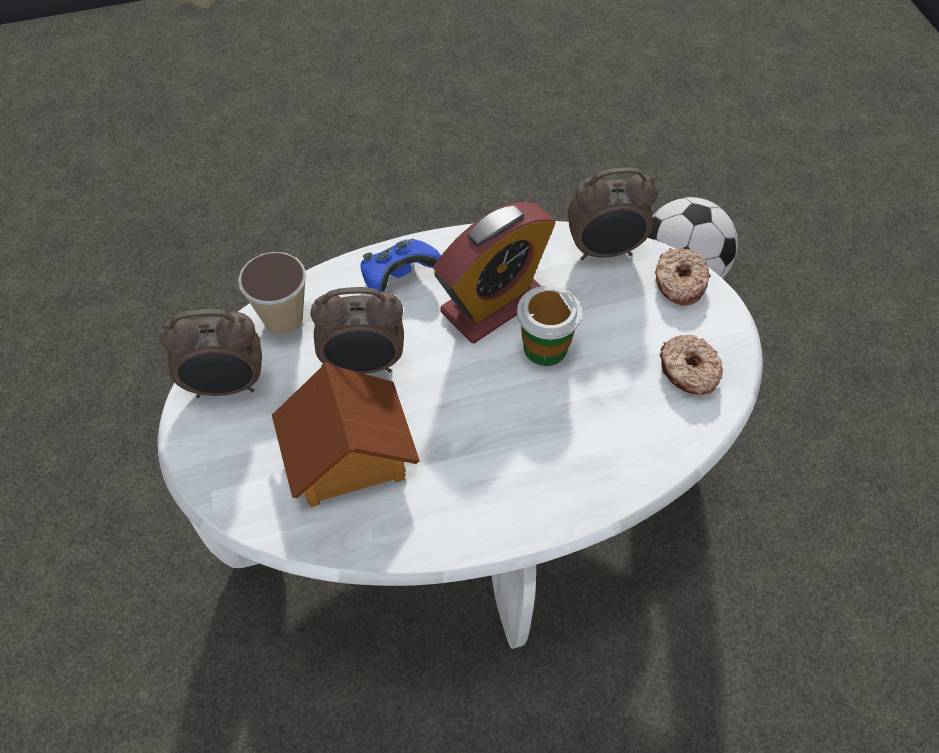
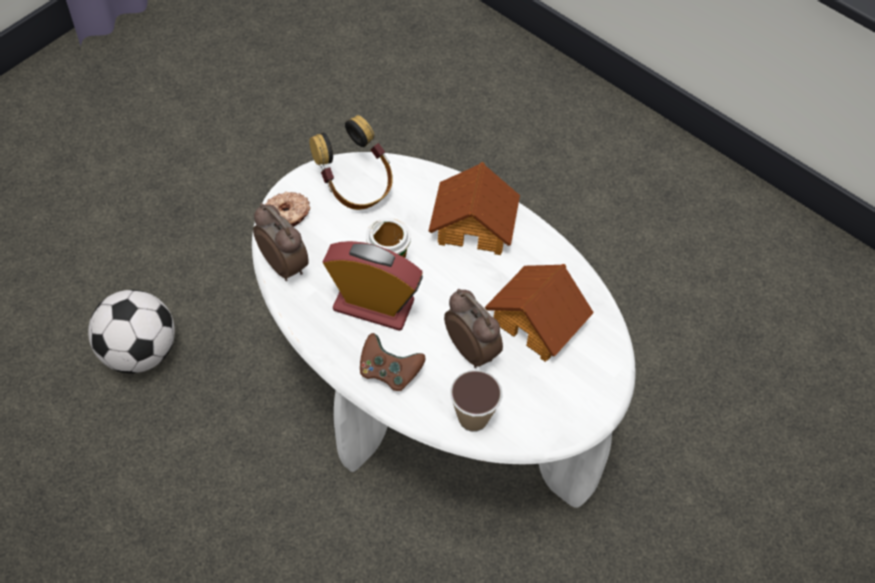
camera: 125 degrees left, 0 degrees up
(227, 386) = (544, 417): alarm clock -> none
(399, 277) = (389, 371): blue game controller -> brown game controller
(541, 470) = (474, 225): none -> toy house
(688, 371) = (355, 185): donut -> headphones

